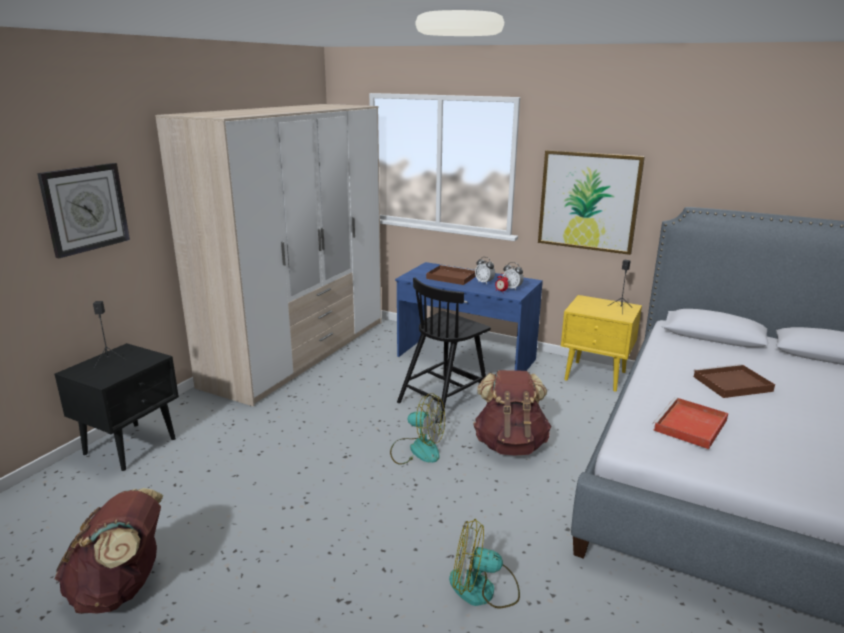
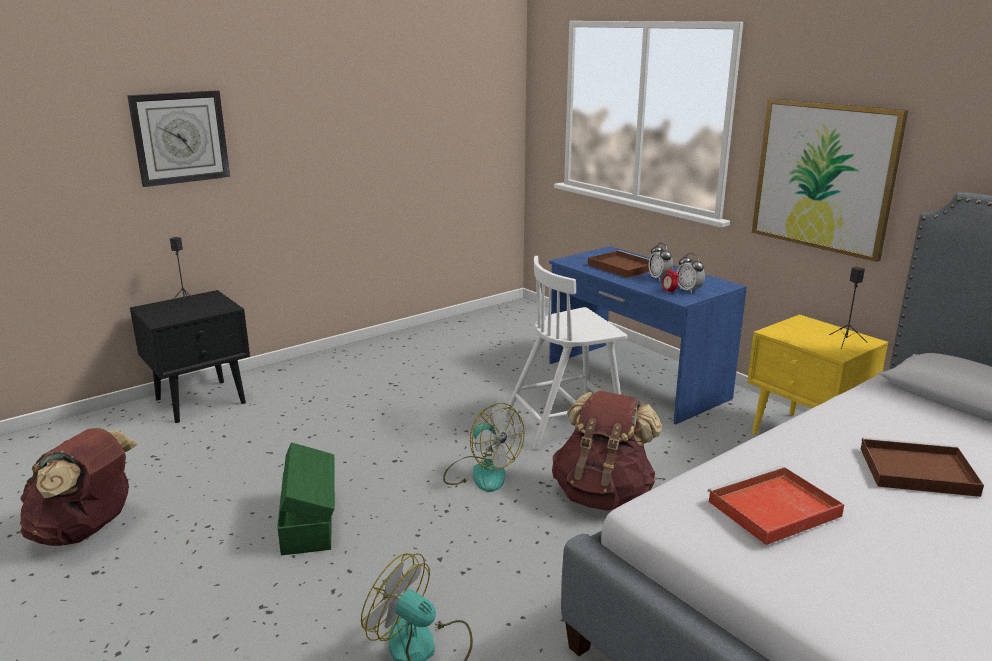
camera: 25 degrees right, 0 degrees up
(300, 352) = (441, 339): wardrobe -> none
(318, 521) = (309, 521): none -> green storage box
(444, 398) = (565, 422): black chair -> white chair

